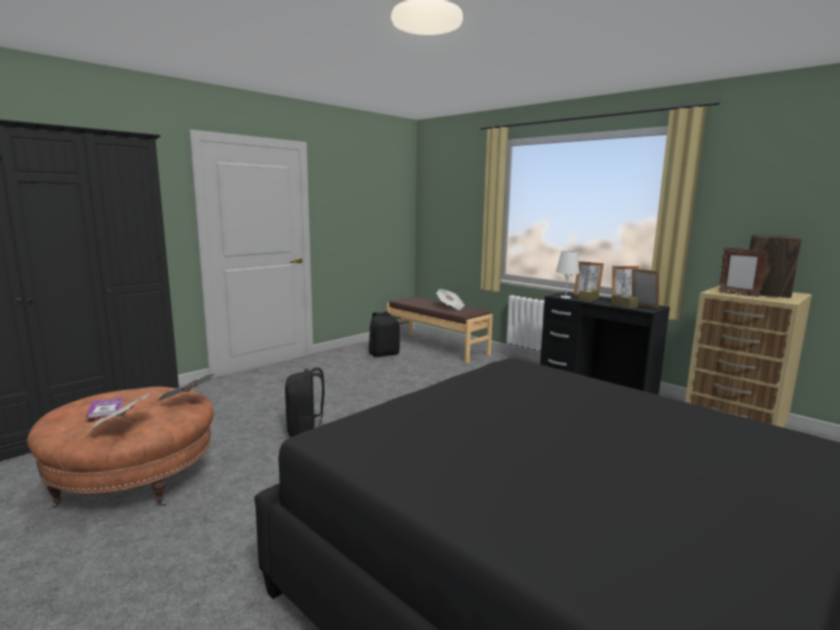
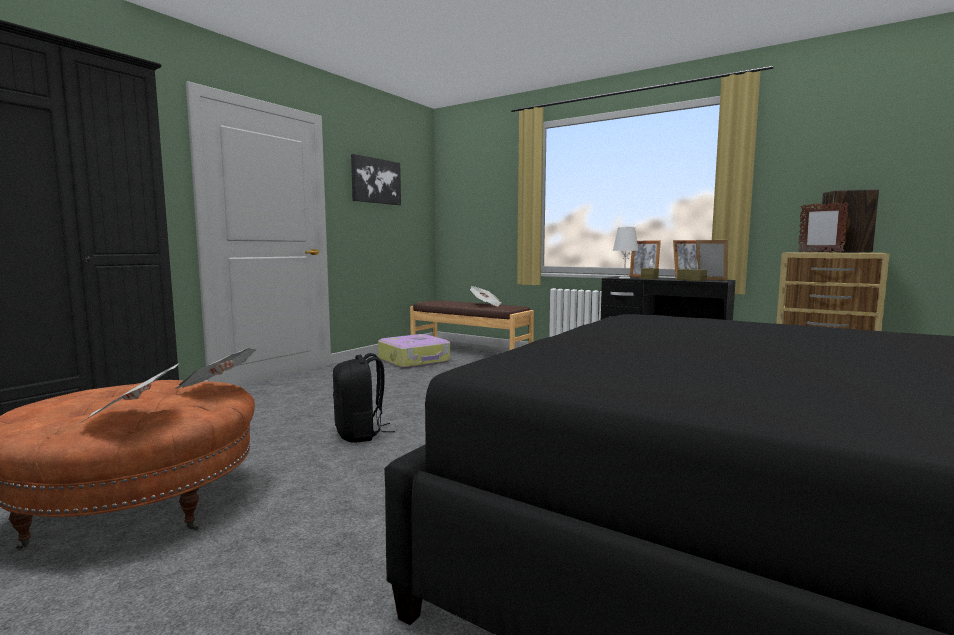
camera: 10 degrees left, 5 degrees down
(105, 409) = (100, 401): book -> none
(357, 193) = (375, 181): none -> picture
(384, 354) = (415, 360): black backpack -> suitcase

